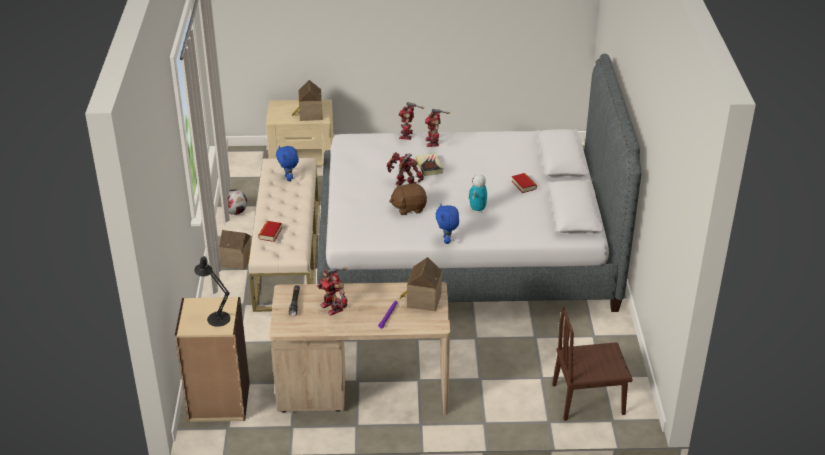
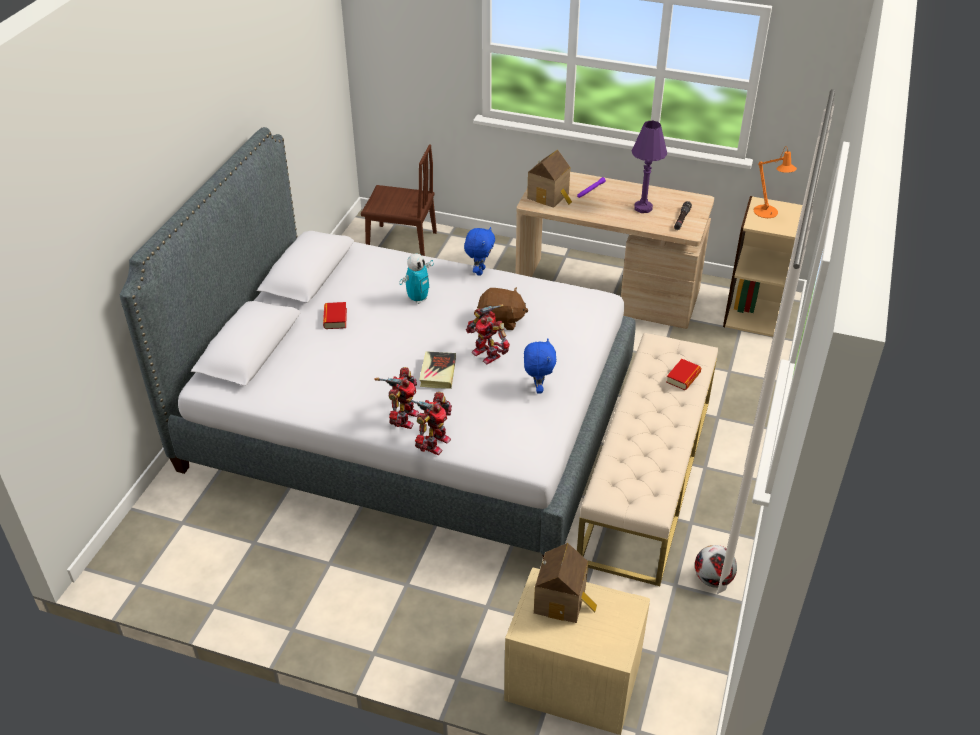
camera: 160 degrees left, 5 degrees up
(216, 317) = (768, 213): black table lamp -> orange table lamp
(237, 259) = (719, 486): toy house -> none
(289, 178) = (636, 468): blue plush toy -> blue plush toy (538, 388)
(333, 307) = (643, 208): toy robot -> purple table lamp

